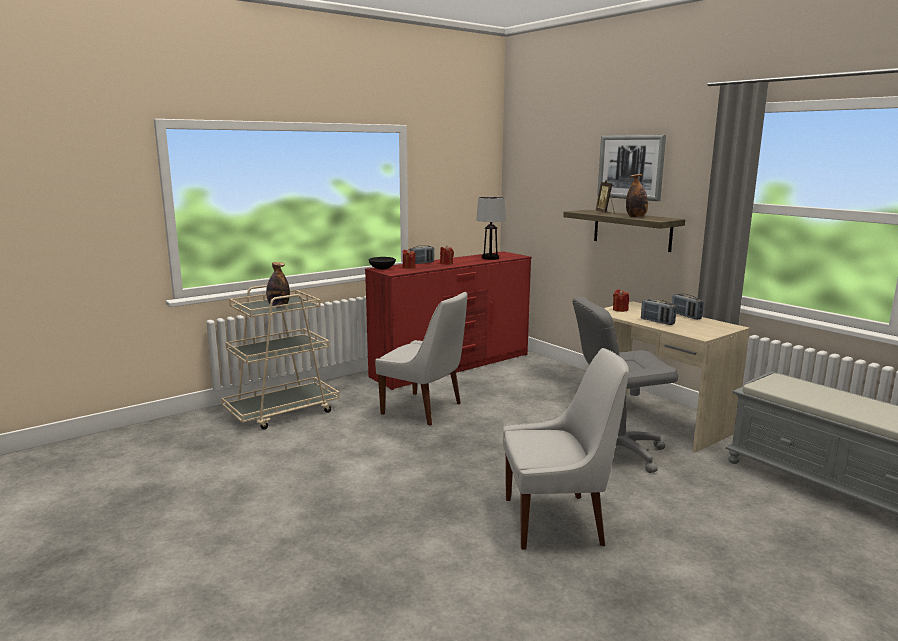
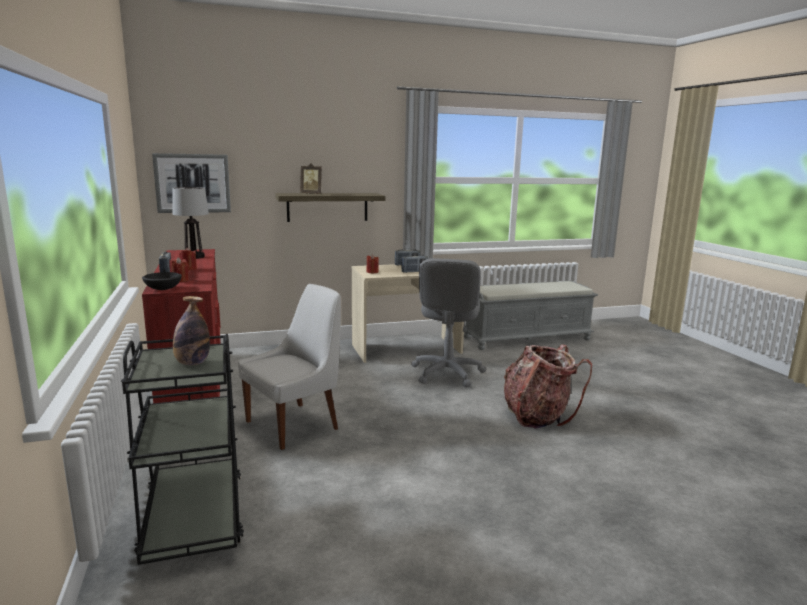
camera: 70 degrees left, 0 degrees up
(282, 412) = (194, 519): beige cart -> black cart
(557, 521) = (537, 416): white chair -> backpack
(630, 167) = (320, 152): picture -> picture (192, 183)
(636, 217) = (350, 194): bottle -> none

